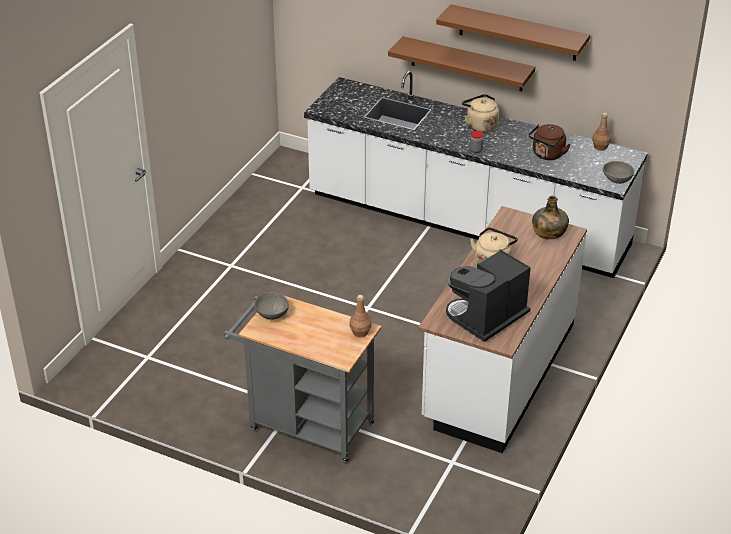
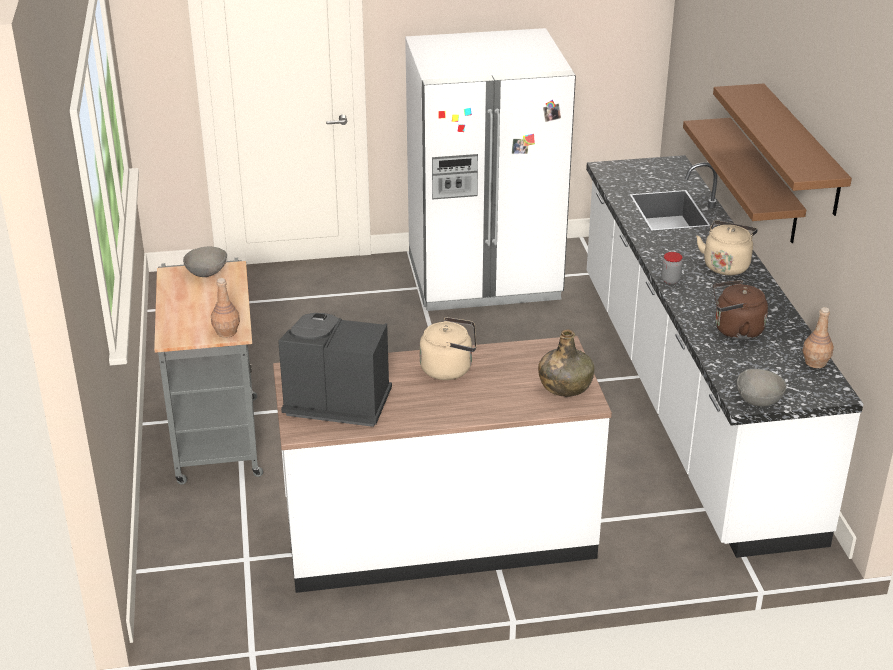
camera: 55 degrees right, 5 degrees down
(253, 234) = (484, 278): none -> white fridge

